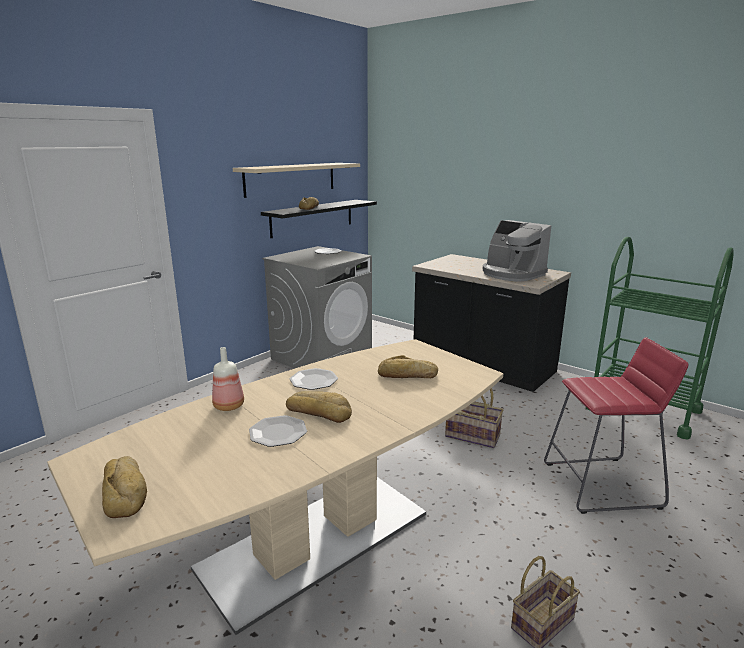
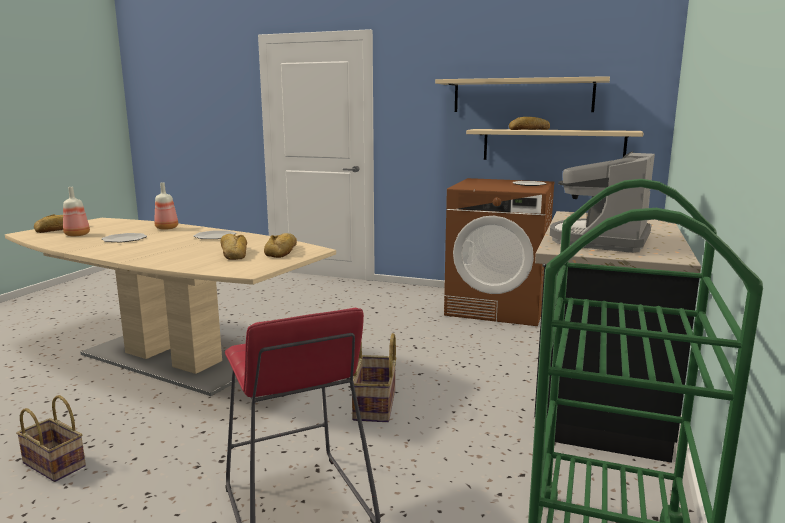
camera: 70 degrees right, 5 degrees down
(203, 471) = (78, 235): none -> bottle
(312, 218) = (552, 145): black shelf -> beige shelf
(319, 412) = (156, 242): bread -> bread (283, 251)
(322, 356) = (498, 307): grey washing machine -> brown washing machine

